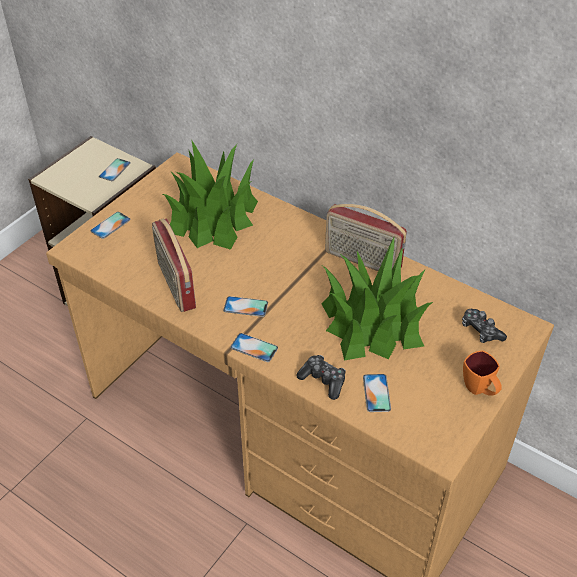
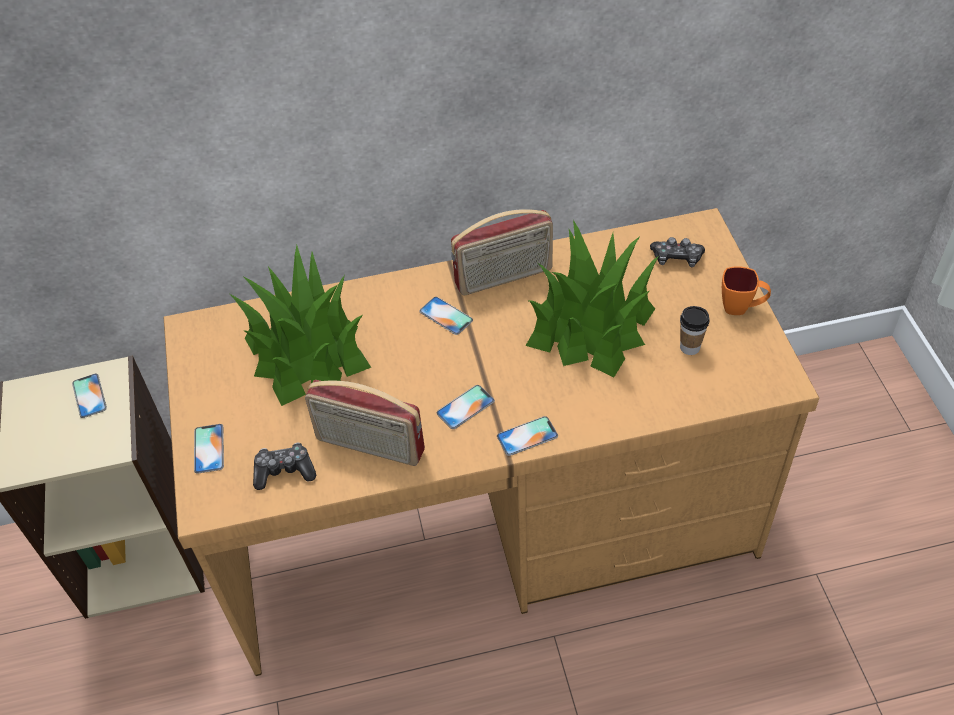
camera: 45 degrees left, 5 degrees up
(323, 380) = (622, 410): game controller -> game controller (284, 471)
(376, 393) = (675, 380): phone -> phone (446, 316)
(413, 383) = (690, 347): none -> cup

